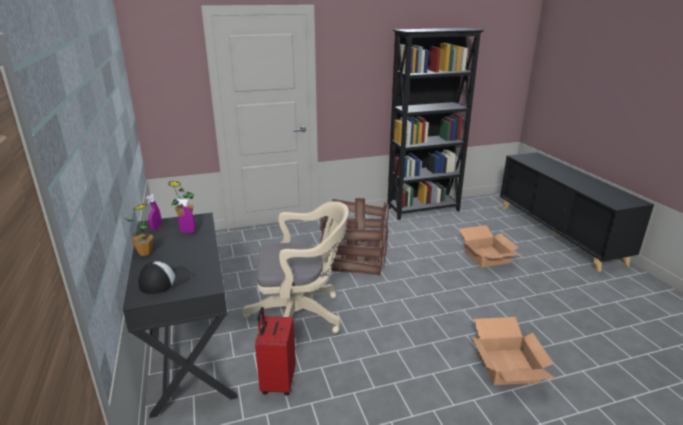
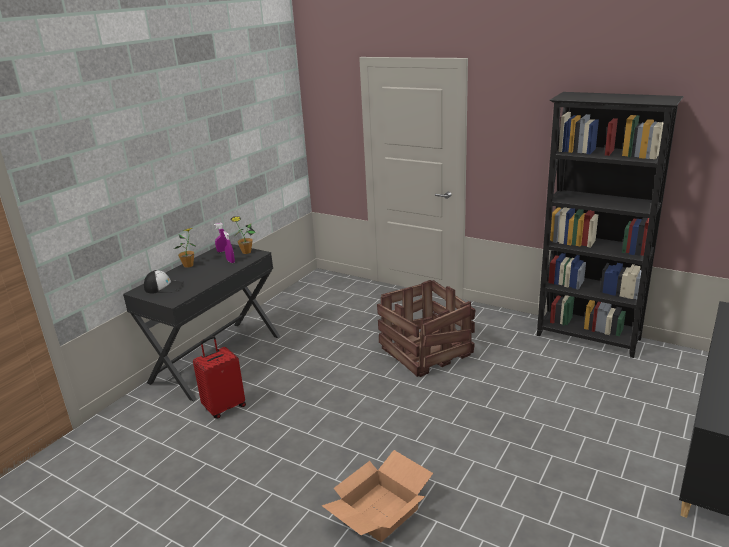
camera: 50 degrees right, 0 degrees up
(301, 315) = (308, 373): beige office chair -> none
(487, 257) = (563, 419): cardboard box -> none

